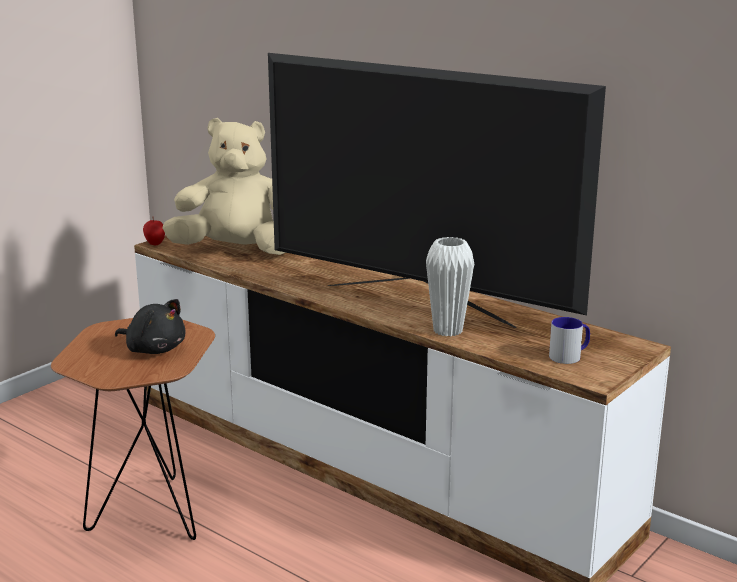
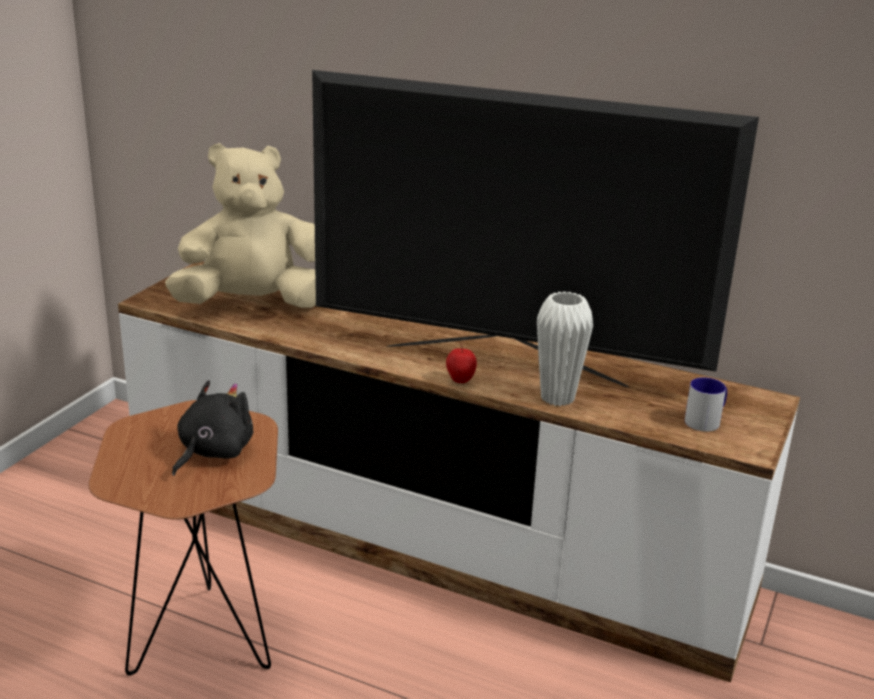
camera: 15 degrees left, 5 degrees up
(154, 349) = (212, 452): black plush toy -> black plush toy turned 75 degrees counterclockwise
(155, 244) = (144, 301): apple -> apple (460, 381)

